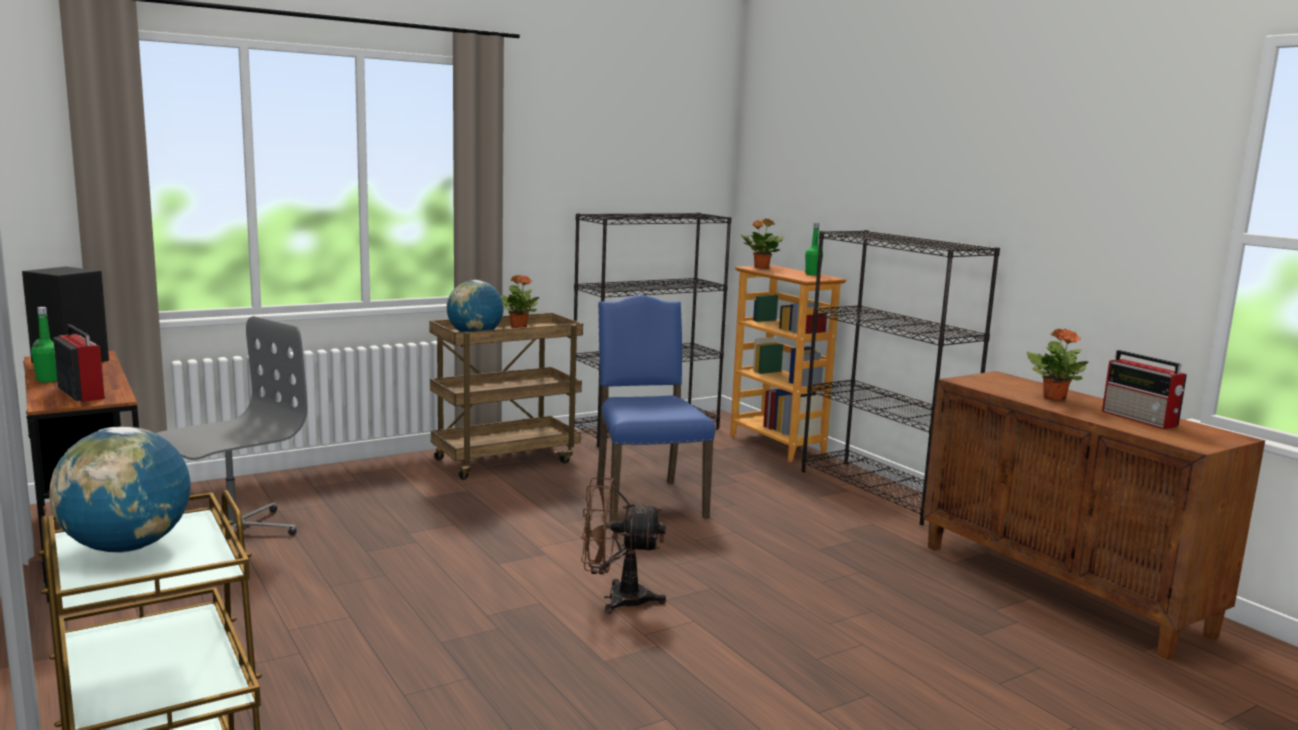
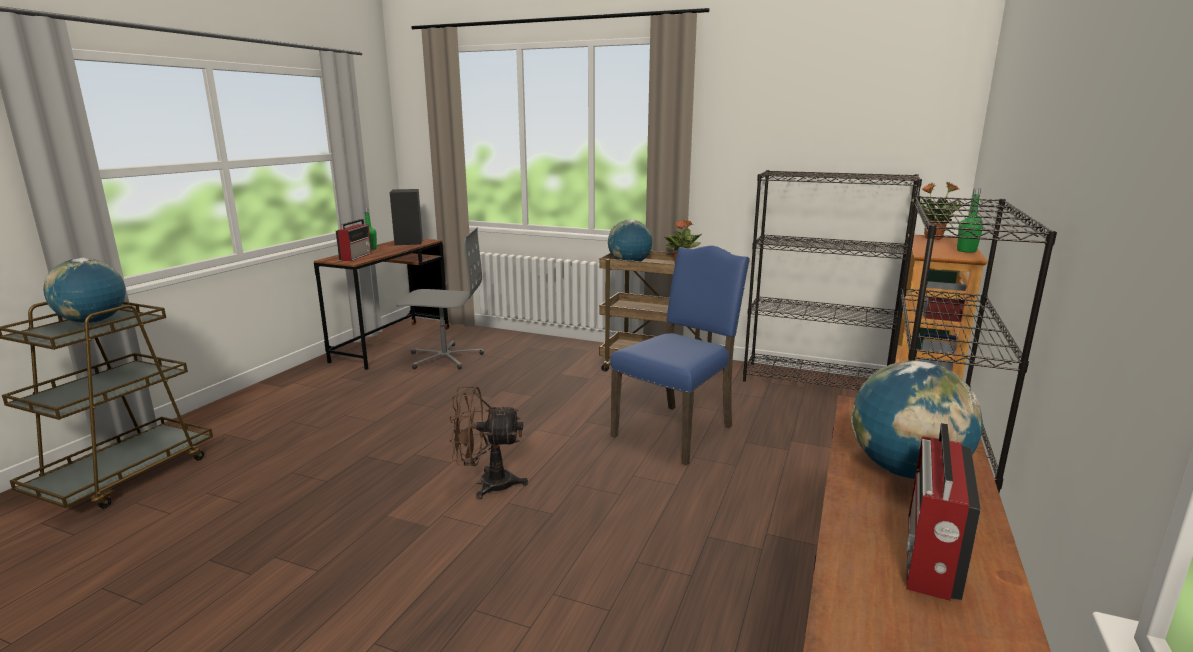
camera: 55 degrees right, 5 degrees up
(616, 599) = (487, 484): brown fan -> brown fan turned 60 degrees counterclockwise
(1054, 398) = (906, 471): potted plant -> globe

